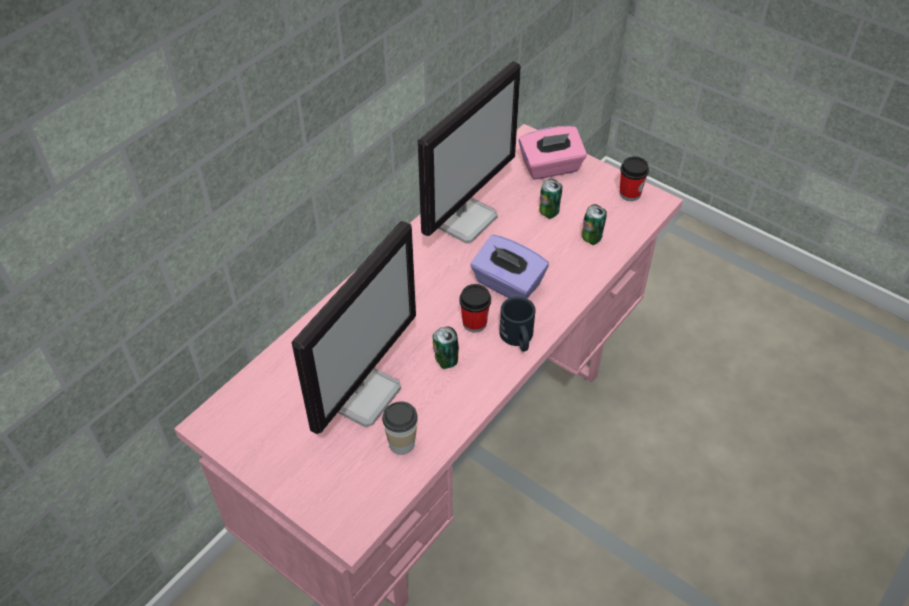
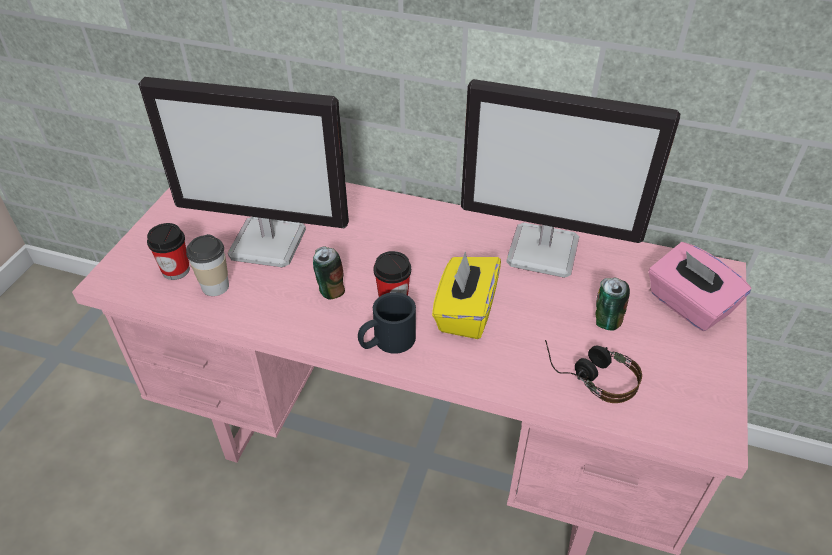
camera: 70 degrees right, 5 degrees down
(507, 284) = (465, 312): purple tissue box -> yellow tissue box
(591, 238) = (590, 374): can -> headphones
(630, 193) = (707, 398): cup -> cup (176, 270)

